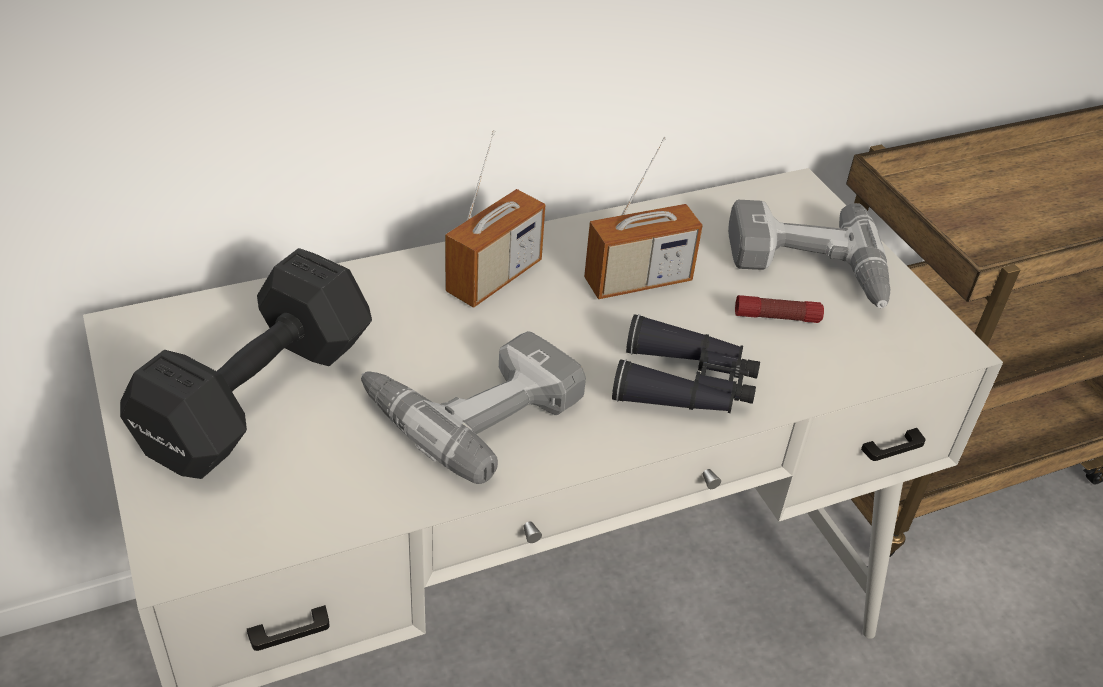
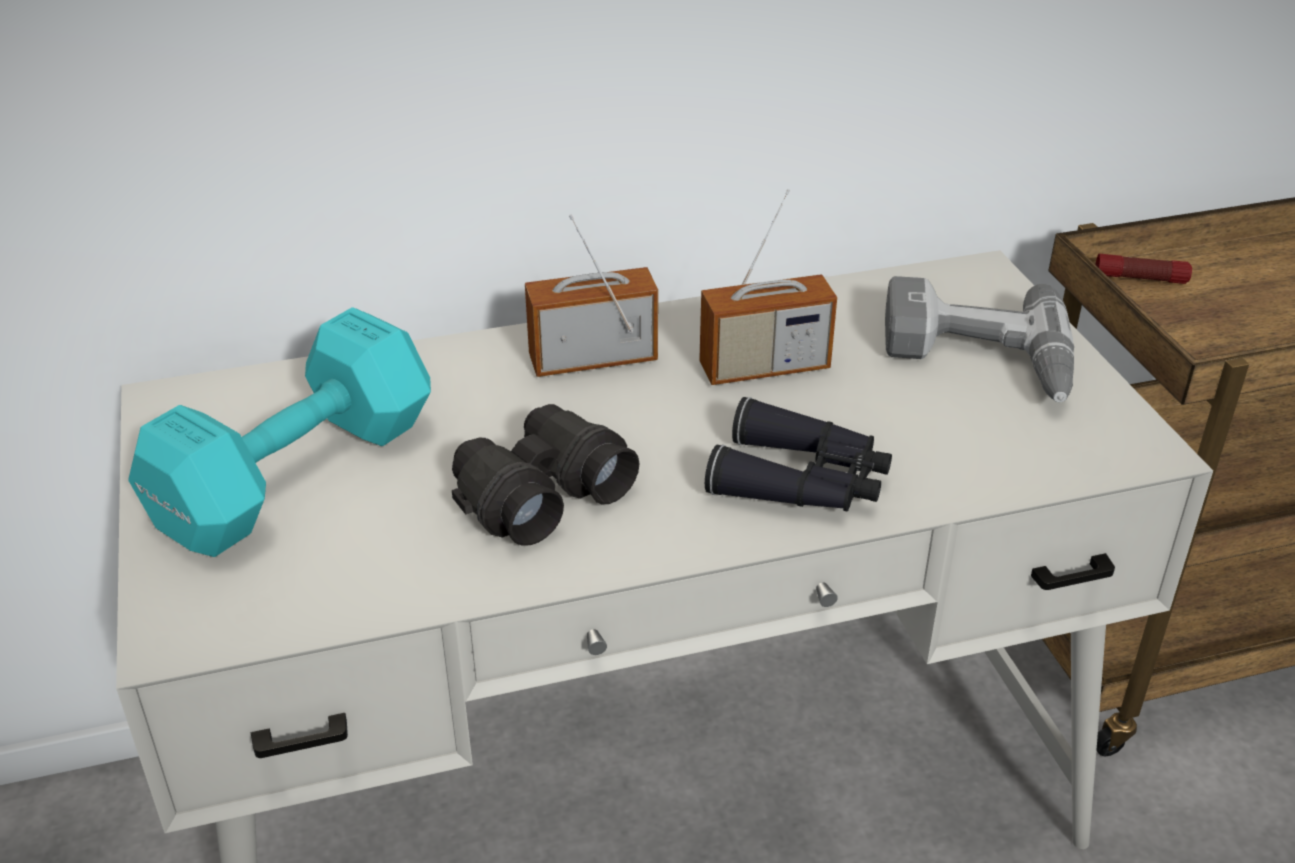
camera: 10 degrees right, 5 degrees down
(263, 394) = (302, 472): black dumbbell -> turquoise dumbbell
(472, 405) = (539, 493): power drill -> black binoculars
(494, 277) = (593, 359): radio -> radio turned 150 degrees counterclockwise
(777, 317) = (929, 411): flashlight -> flashlight (1140, 278)

